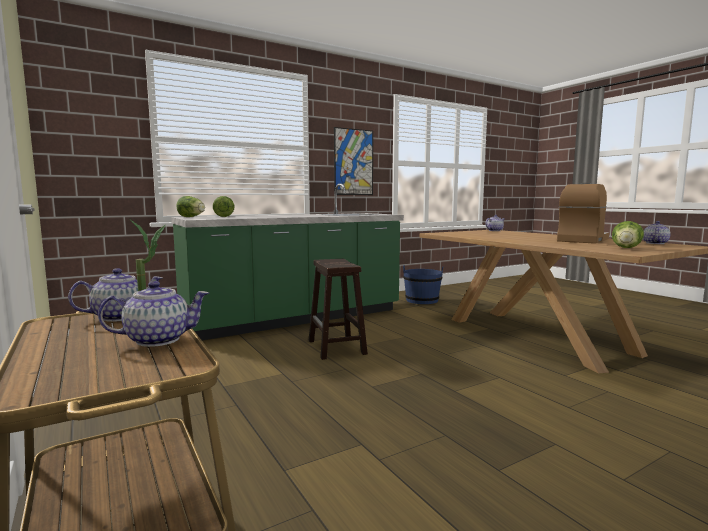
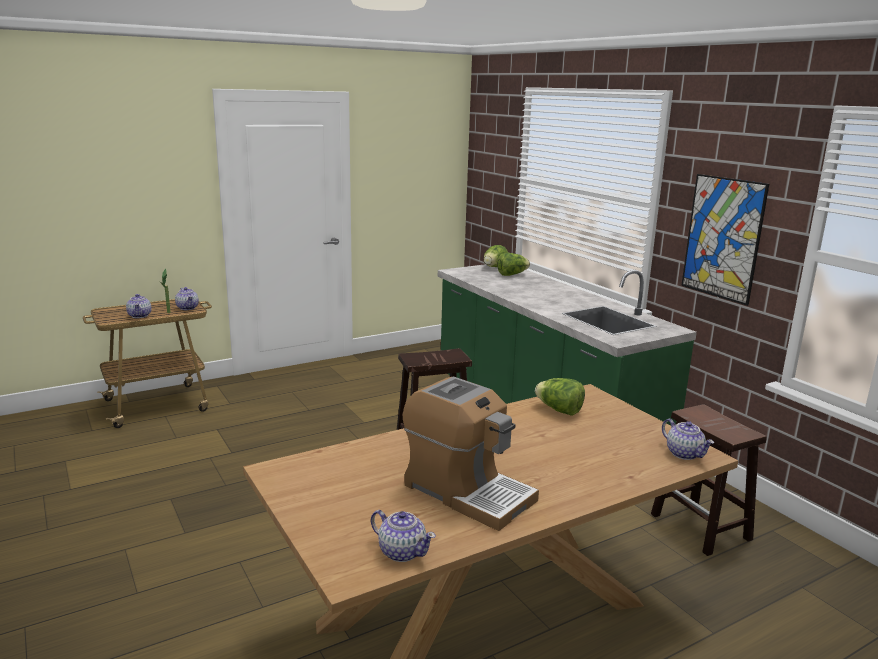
camera: 90 degrees right, 10 degrees up
(422, 300) = (701, 527): blue bucket -> brown stool
(626, 248) = (328, 488): lettuce -> lettuce (559, 410)

